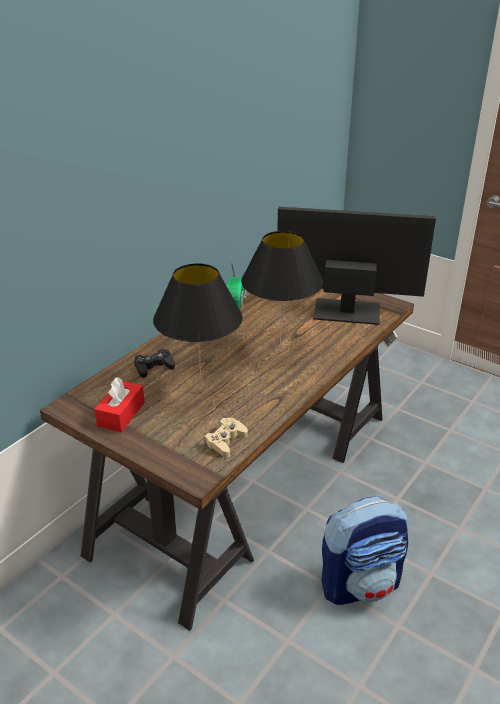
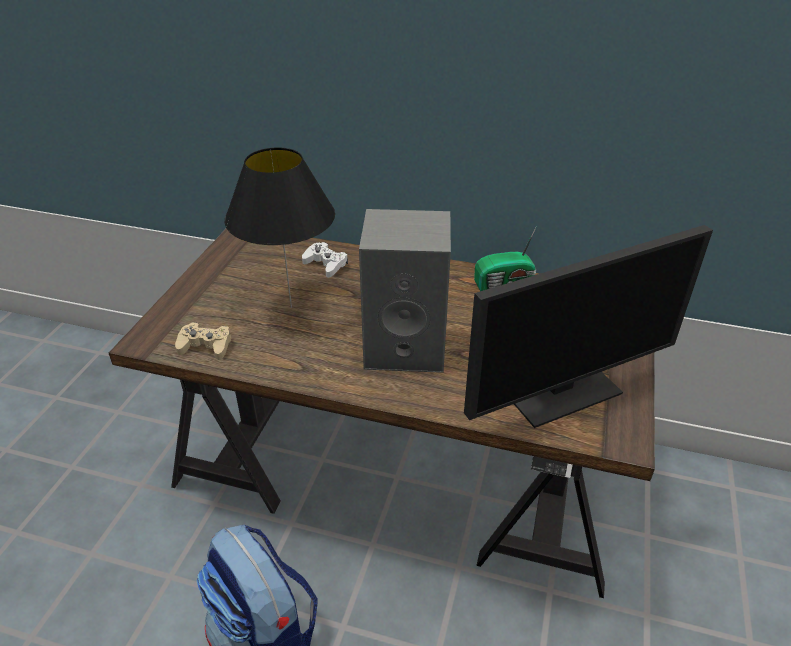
camera: 70 degrees right, 5 degrees up
(121, 414) = (234, 268): red tissue box -> none
(154, 367) = (325, 264): black game controller -> white game controller
(279, 352) = (407, 346): black table lamp -> grey speaker
(346, 311) = (560, 389): monitor -> monitor turned 75 degrees clockwise

